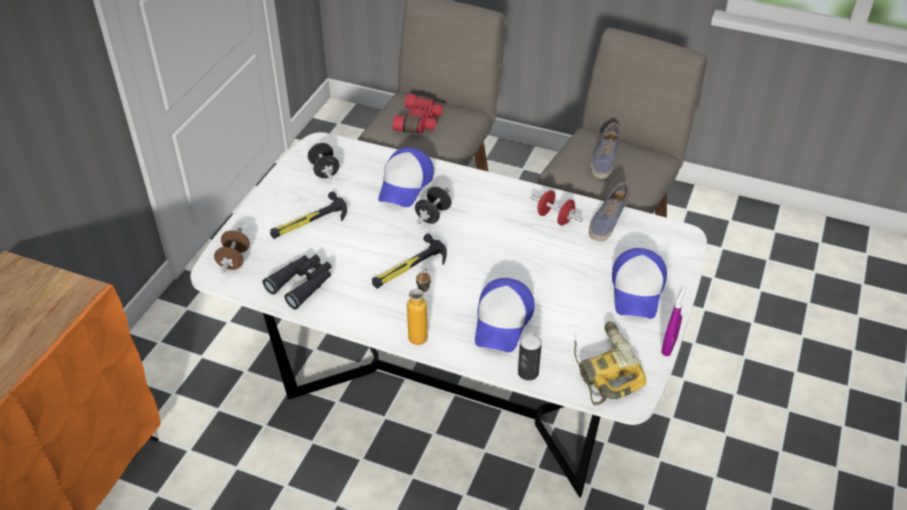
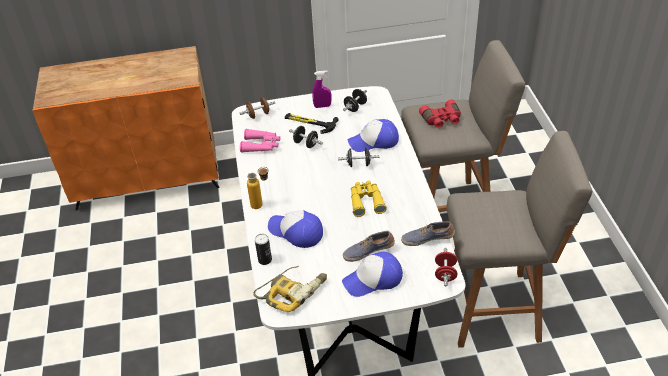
camera: 60 degrees right, 0 degrees up
(302, 284) = (261, 145): black binoculars -> pink binoculars
(346, 242) = (306, 144): none -> black dumbbell
(408, 267) = (307, 175): hammer -> none
(503, 322) = (296, 232): cap -> cap turned 45 degrees clockwise
(504, 238) = (366, 201): none -> yellow binoculars
(555, 218) = (406, 214): red dumbbell -> red dumbbell (445, 273)
(604, 160) = (493, 213): shoe -> shoe (368, 251)
(668, 346) = (335, 314): purple spray bottle -> purple spray bottle (322, 106)

